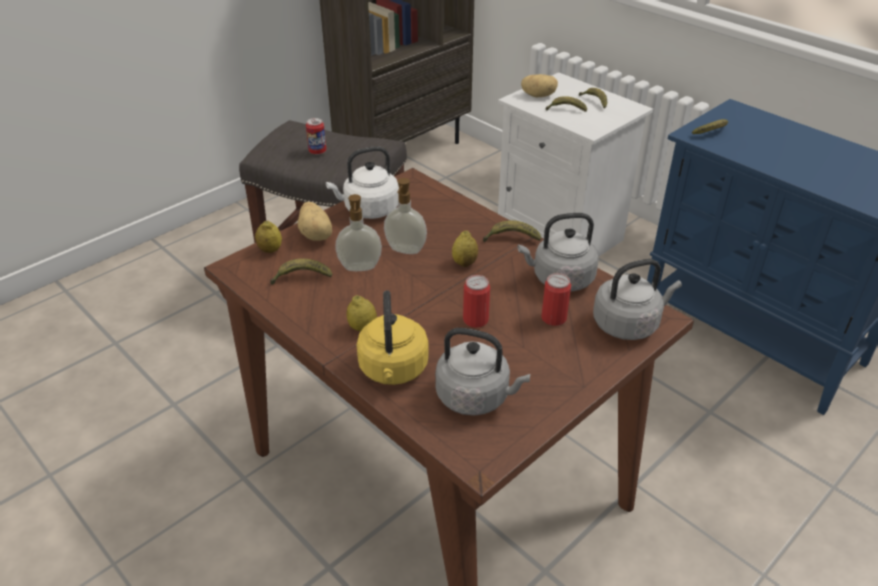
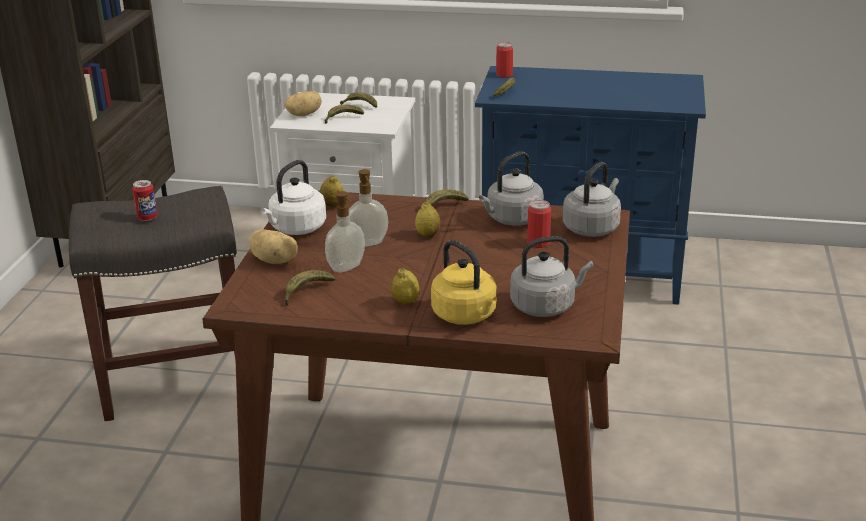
camera: 35 degrees left, 10 degrees down
(270, 250) = (248, 285): lemon -> lemon (332, 205)
(475, 320) = (484, 265): can -> can (504, 75)

